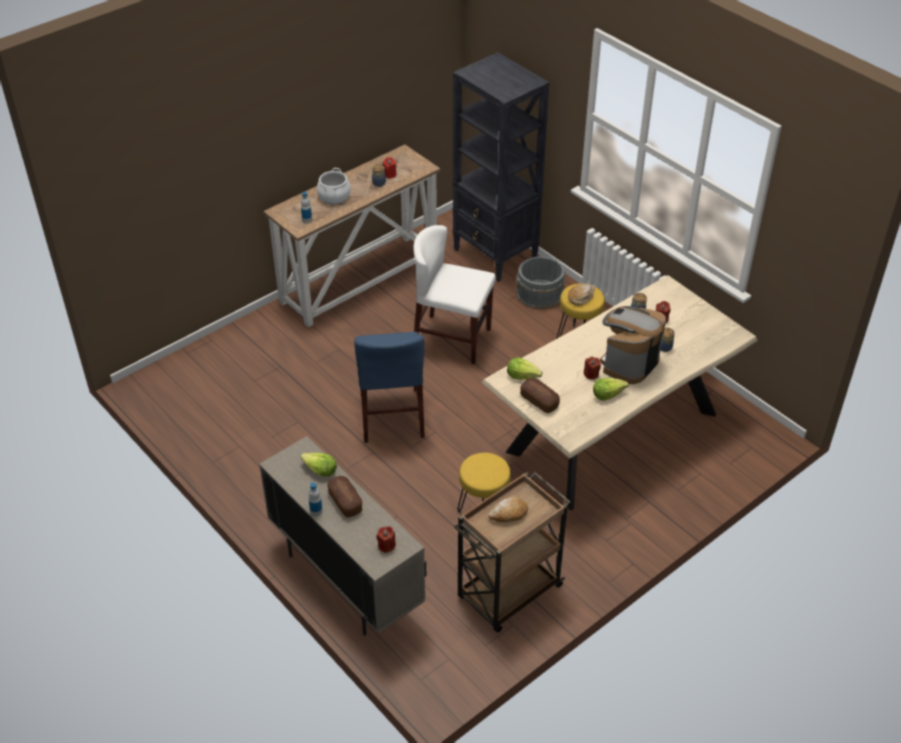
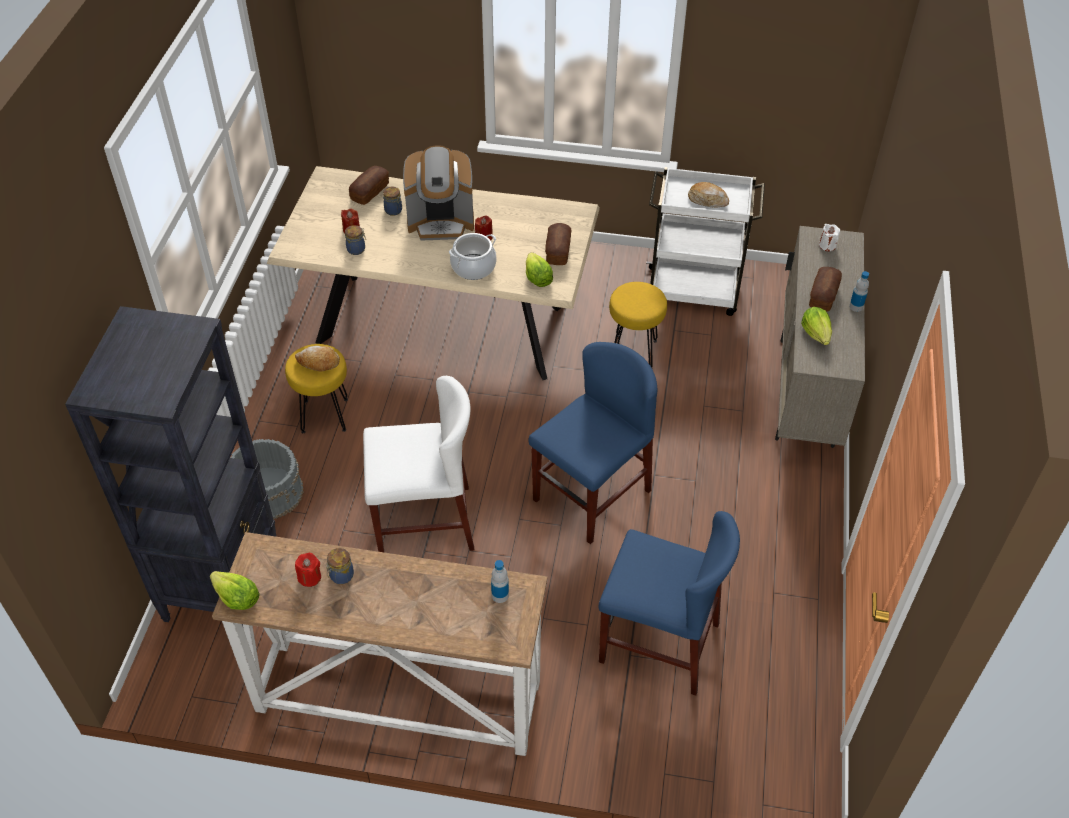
camera: 130 degrees left, 5 degrees up
(272, 381) = (659, 643): none -> blue chair
(334, 196) = (419, 604): cooking pot -> cooking pot (473, 267)
(386, 545) = (827, 245): red candle -> white candle
(452, 339) = (424, 521): white chair -> white chair turned 75 degrees counterclockwise
(508, 593) = (693, 291): brown cart -> white cart
(607, 394) = (499, 215): lettuce -> lettuce (236, 598)
(697, 346) = (370, 192): none -> bread

